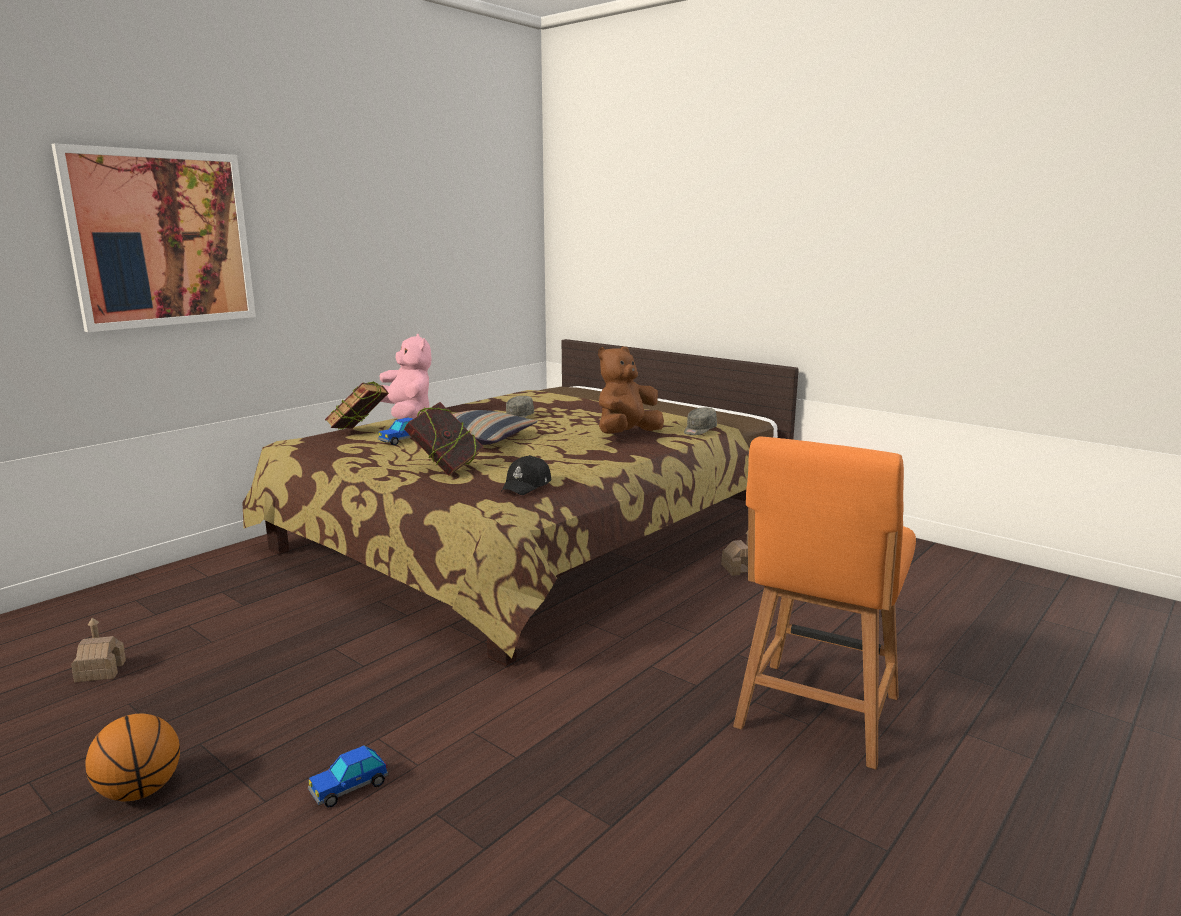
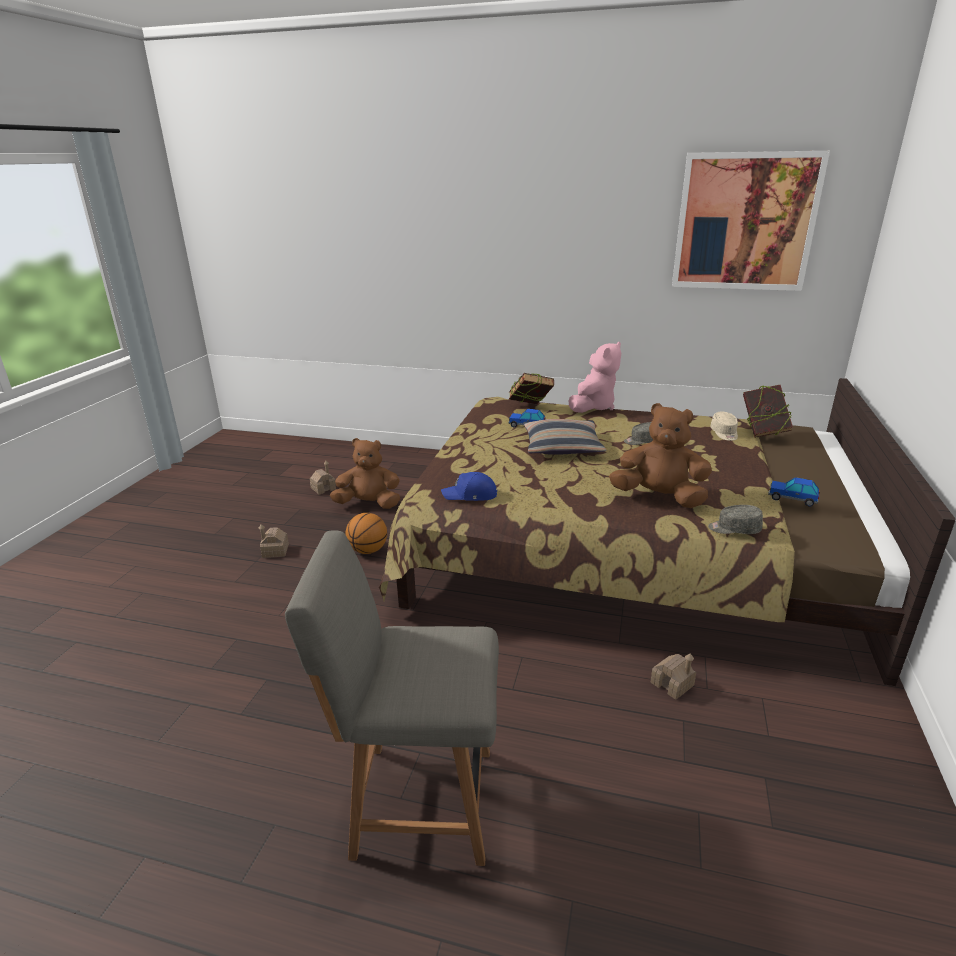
camera: 65 degrees right, 10 degrees up
(140, 791) = (234, 546): basketball -> basketball (368, 550)
(162, 239) = (458, 244): picture -> picture (745, 222)
(224, 642) = (369, 504): none -> brown plush toy
(229, 746) = (275, 551): none -> toy house
(349, 787) = (251, 601): toy car -> toy car (792, 499)
(446, 469) = (478, 458): book -> book (763, 433)
(527, 485) = (470, 495): black cap -> blue cap
(543, 399) = (724, 433): none -> beige cap
(816, 715) = (417, 801): orange chair -> grey chair

